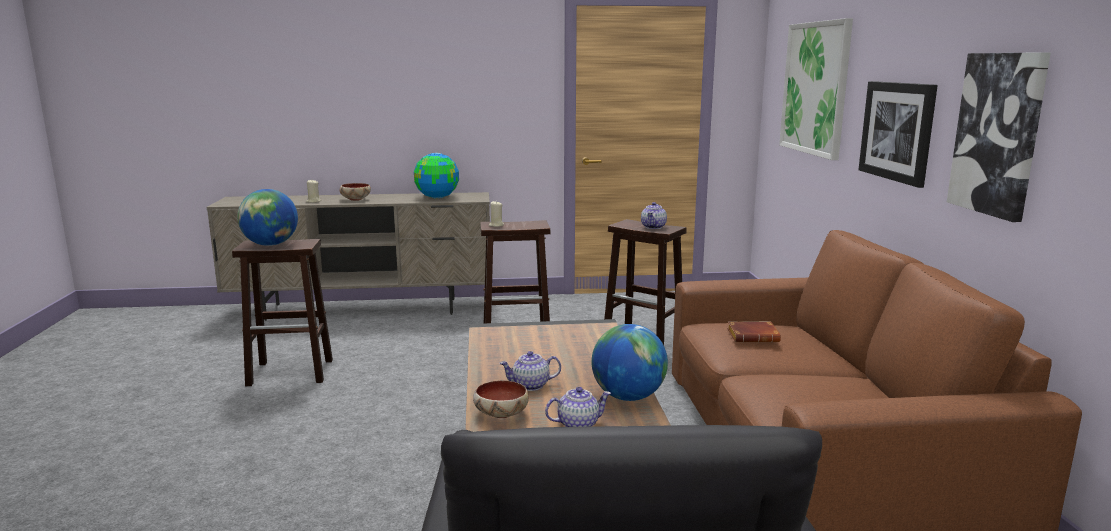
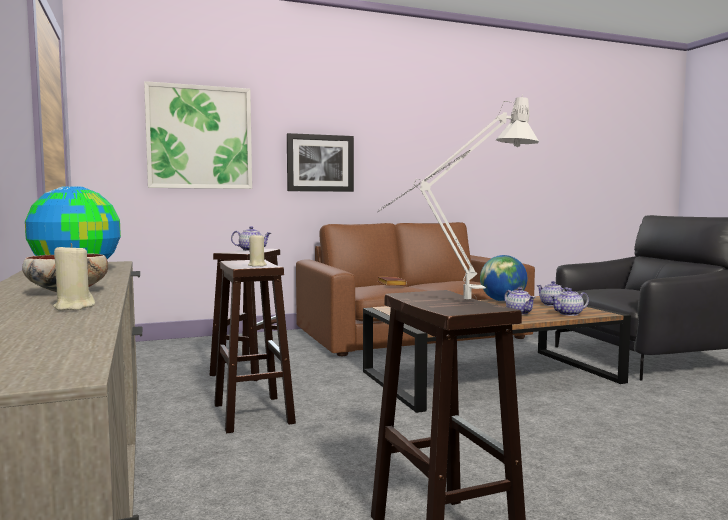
camera: 105 degrees left, 10 degrees down
(271, 245) = (456, 302): globe -> grey table lamp
(500, 414) = (569, 314): bowl -> teapot
(998, 134) = (400, 159): picture -> none

